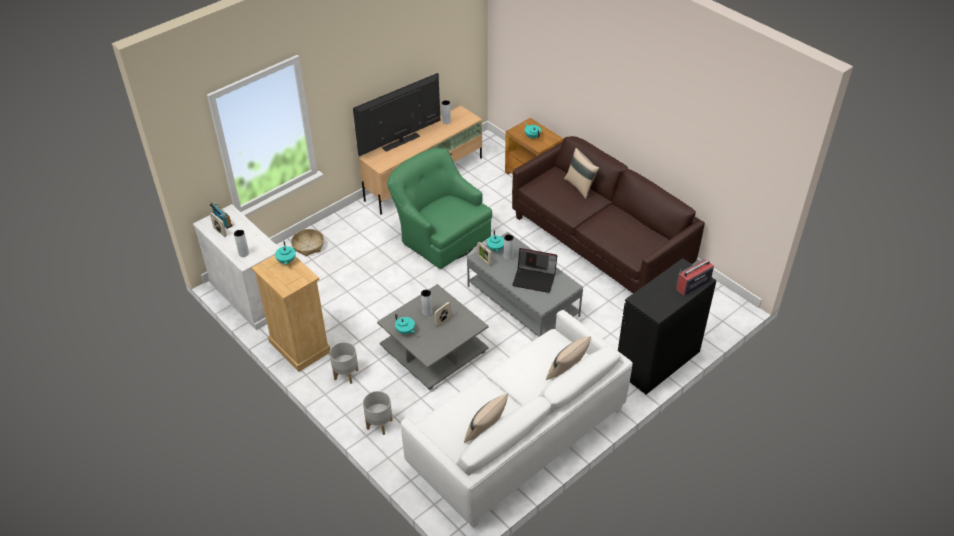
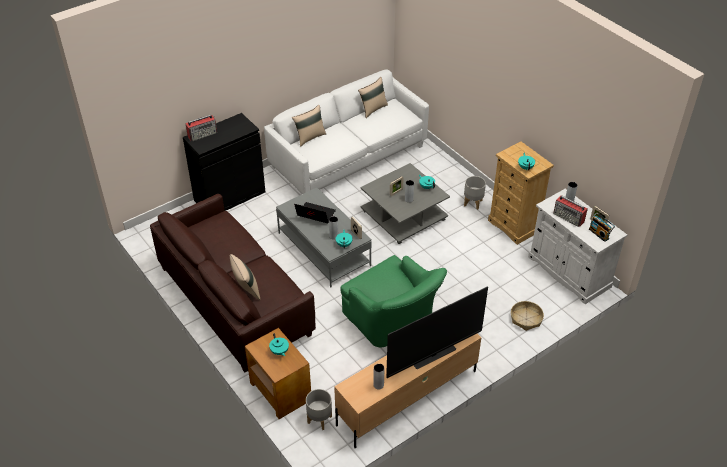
camera: 175 degrees left, 0 degrees up
(249, 236) = (569, 217): none -> radio
(379, 424) = (445, 170): grey planter -> grey planter (319, 420)

